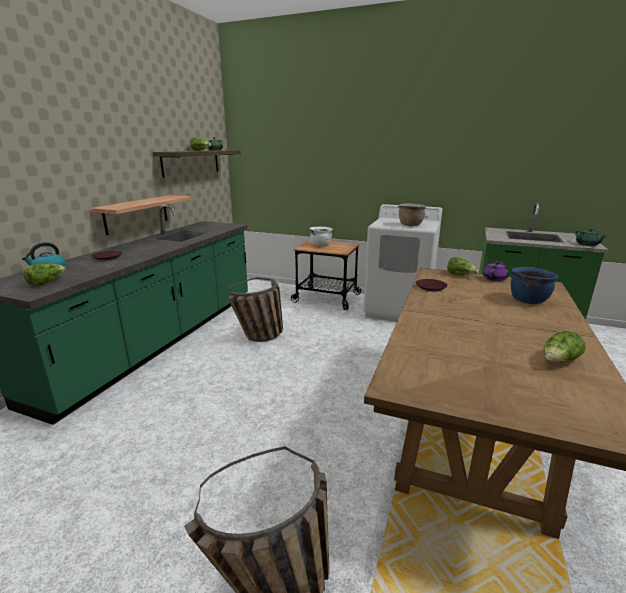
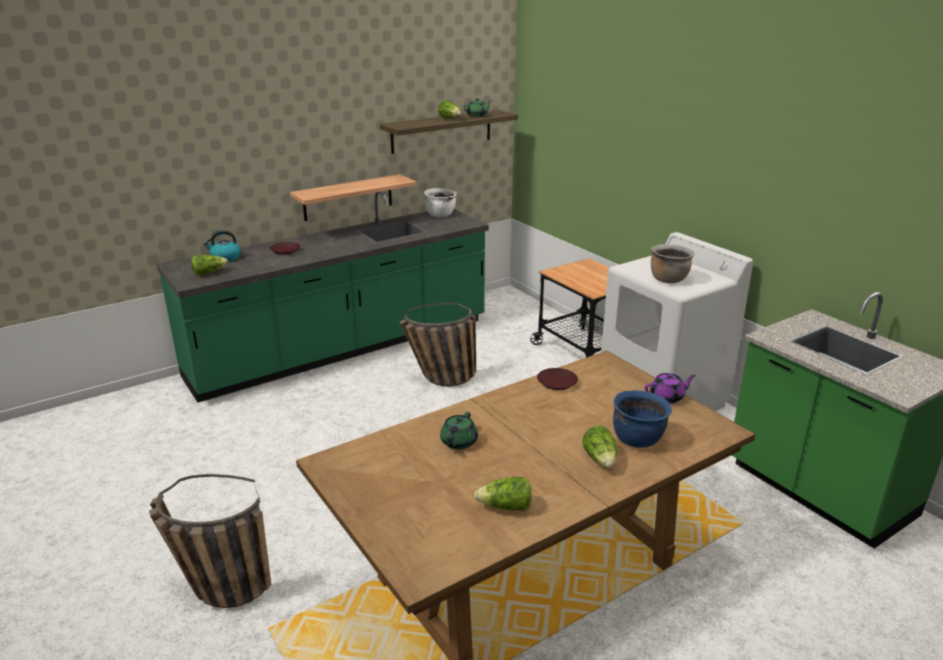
camera: 35 degrees right, 5 degrees up
(320, 245) = (585, 272): white cooking pot -> white cooking pot (440, 215)
(460, 275) = (633, 377): lettuce -> lettuce (600, 459)
(587, 244) = (896, 390): green teapot -> green teapot (458, 442)

